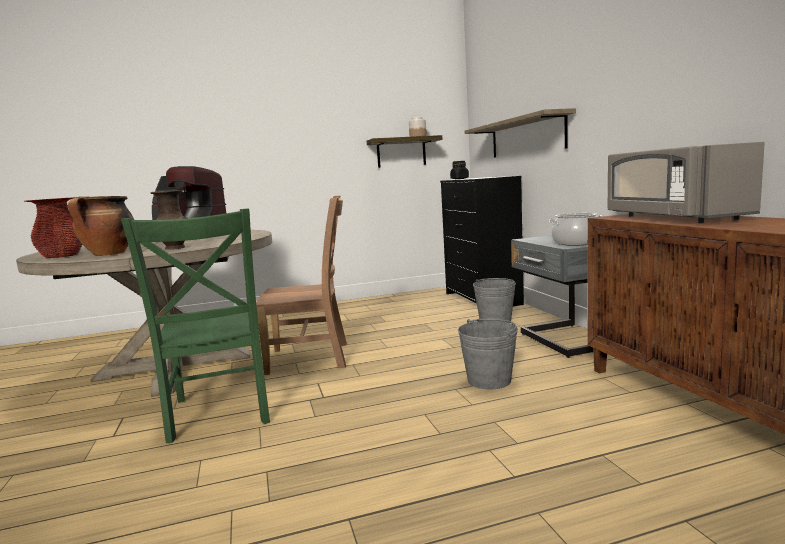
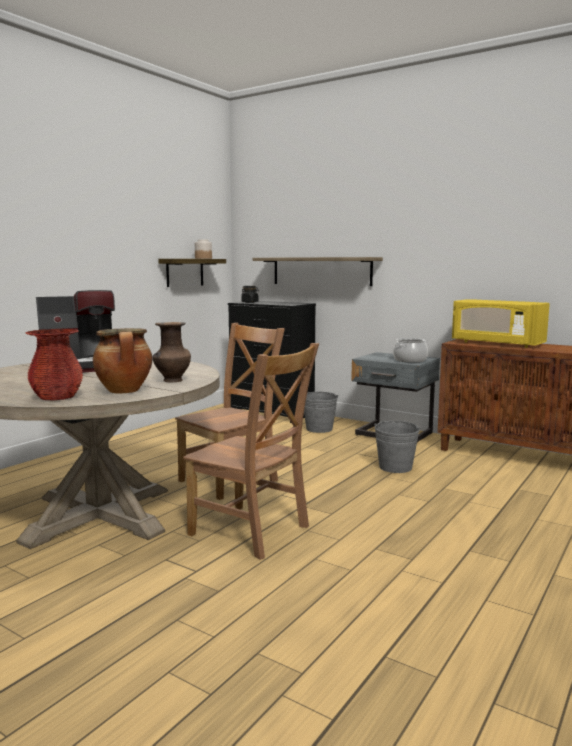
camera: 40 degrees left, 0 degrees up
(219, 413) = (252, 532): green chair -> brown chair
(672, 218) = (496, 343): grey microwave -> yellow microwave

